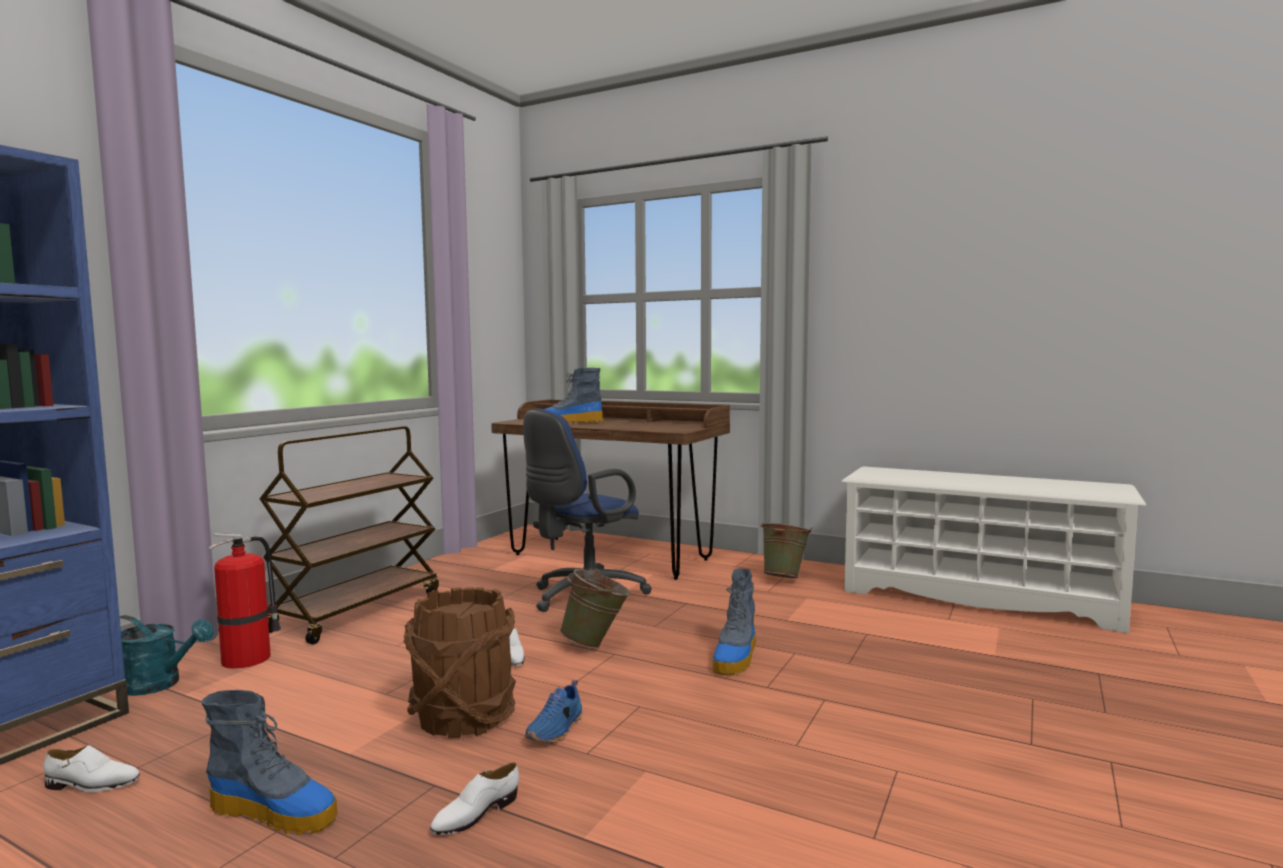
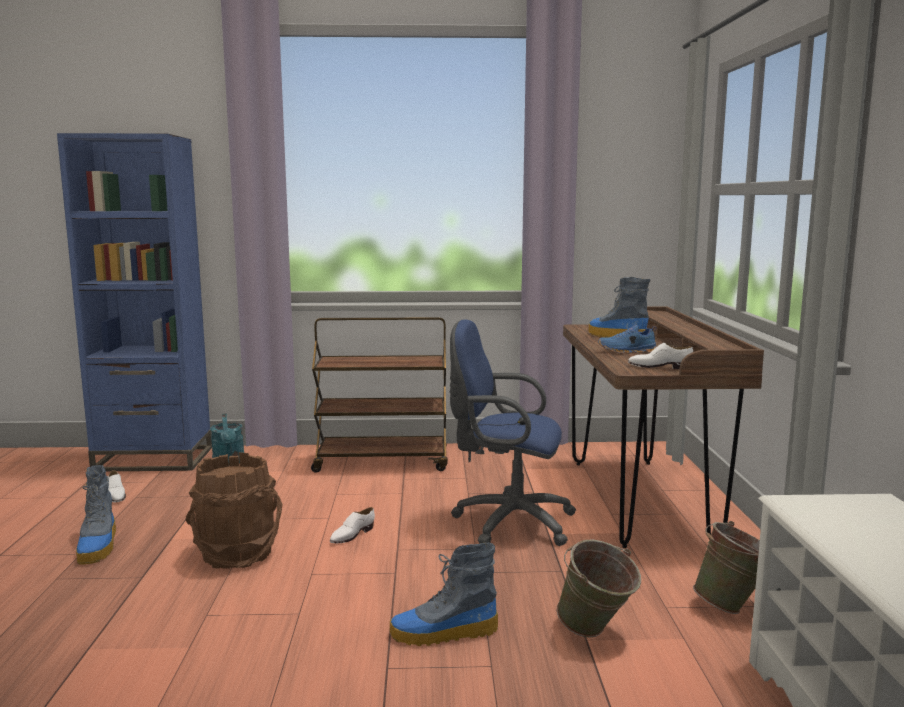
camera: 60 degrees right, 5 degrees up
(249, 658) = (280, 466): fire extinguisher -> none
(475, 814) = (109, 602): white shoe -> white shoe (659, 367)
(557, 730) = (236, 592): blue shoe -> blue shoe (627, 351)
(596, 644) = (407, 559): green bucket -> green bucket (596, 633)

